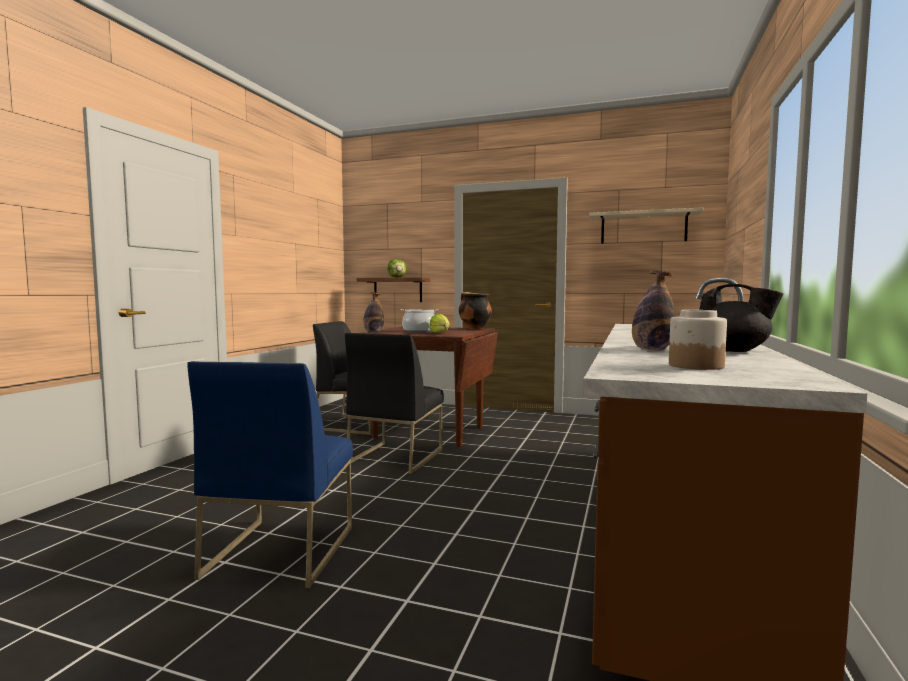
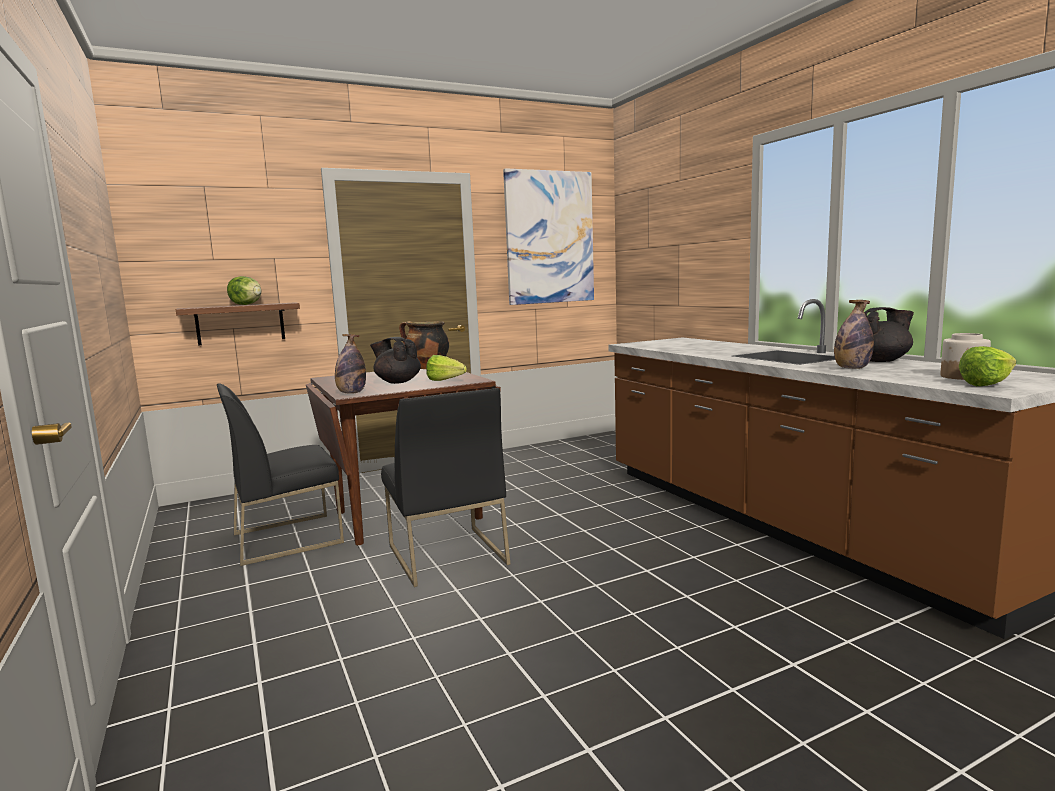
camera: 45 degrees left, 5 degrees up
(280, 550) = (605, 701): blue chair -> none
(419, 331) = (397, 382): cooking pot -> black teapot
(643, 228) = (549, 237): beige shelf -> picture
(669, 372) = (992, 384): none -> lettuce

